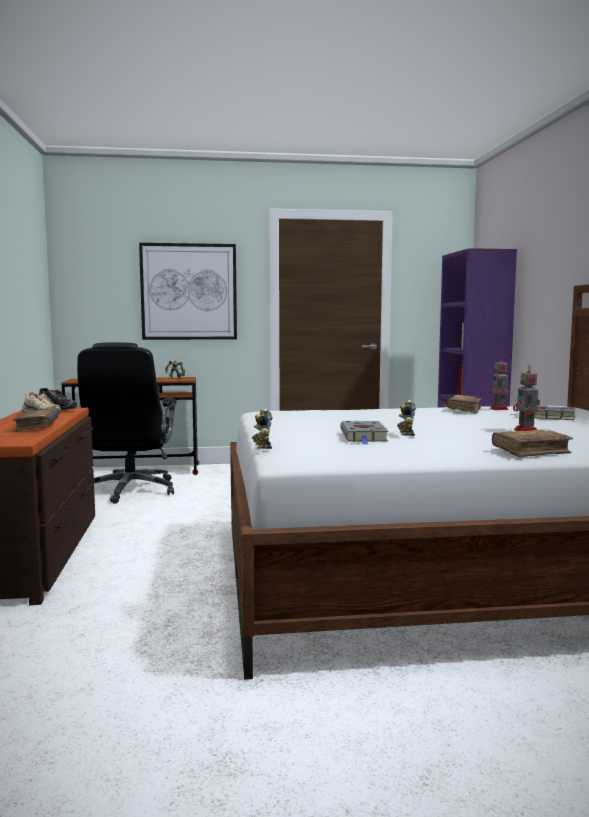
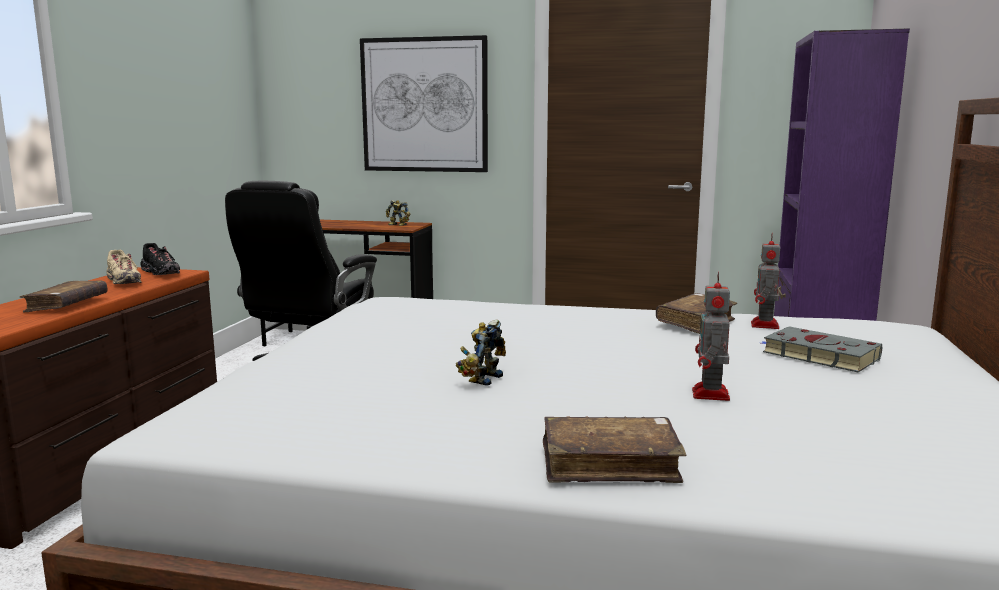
camera: 20 degrees right, 5 degrees up
(261, 446) = (202, 387): toy robot -> none
(364, 436) = (399, 379): grey book -> none

